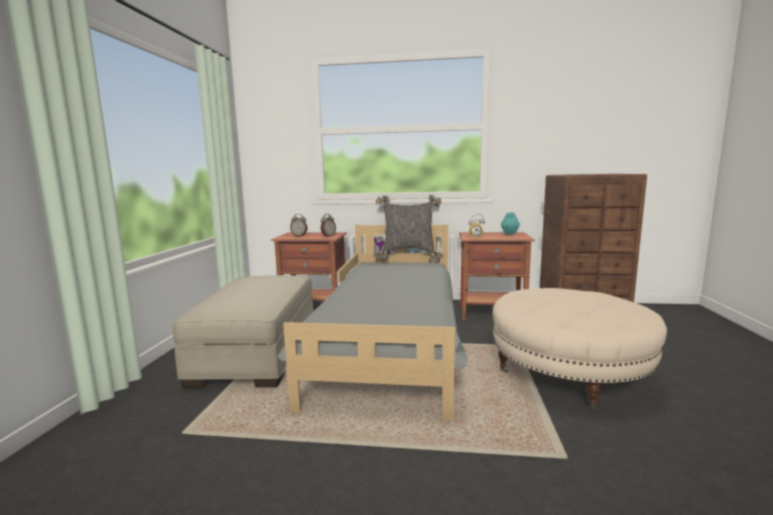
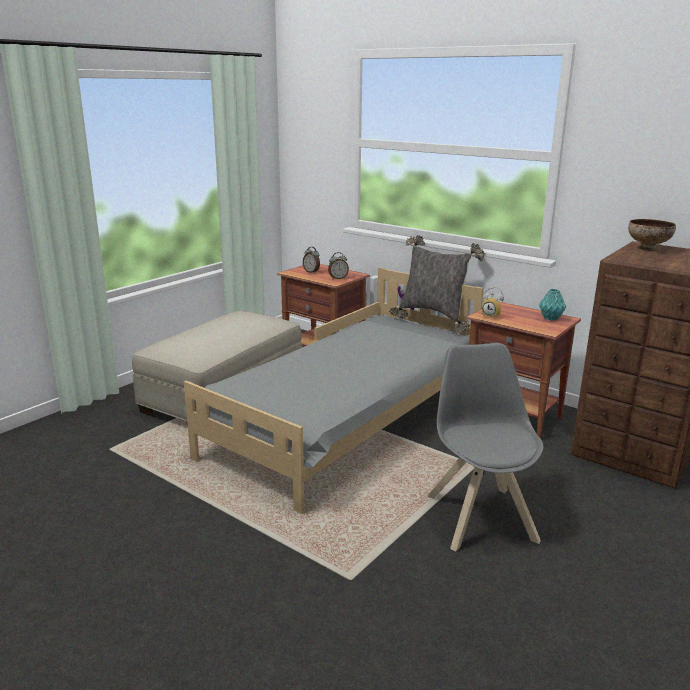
camera: 30 degrees right, 10 degrees up
(568, 174) = (647, 249): none -> bowl
(568, 375) = (479, 515): beige ottoman -> grey chair

